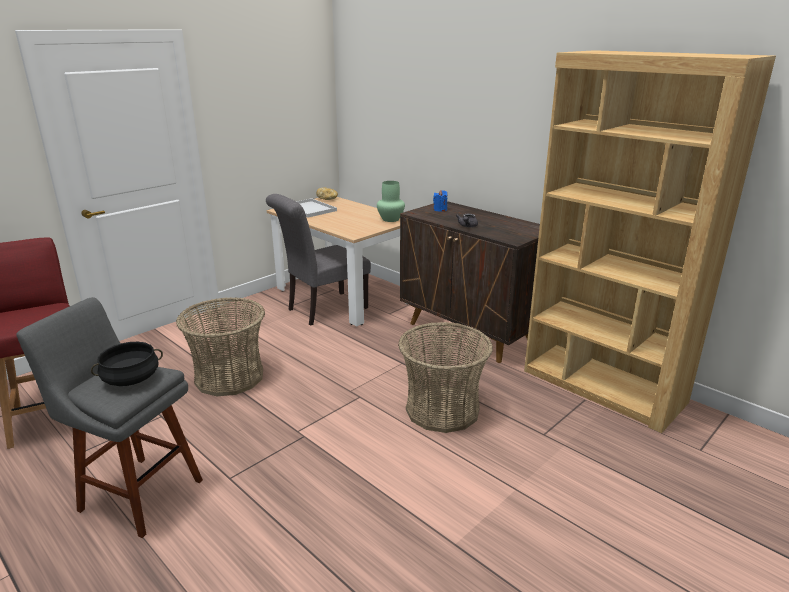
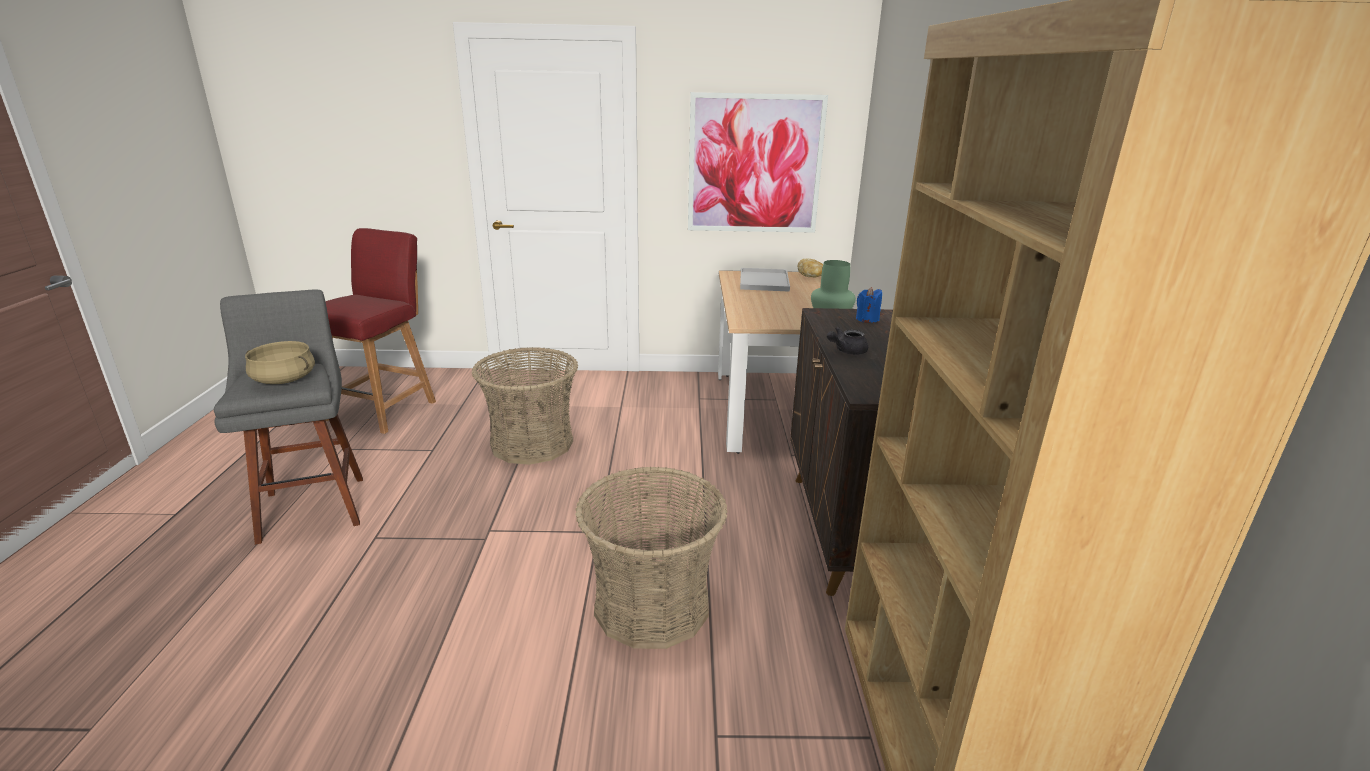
camera: 45 degrees right, 0 degrees up
(131, 379) = (283, 380): black cooking pot -> beige cooking pot
(276, 127) = (754, 164): none -> picture
(323, 309) = (725, 417): grey chair -> none

